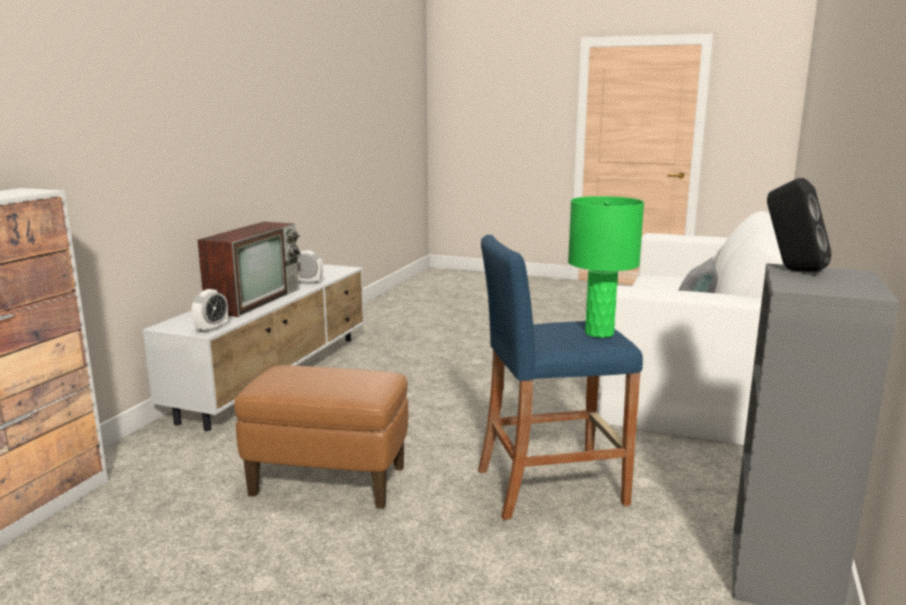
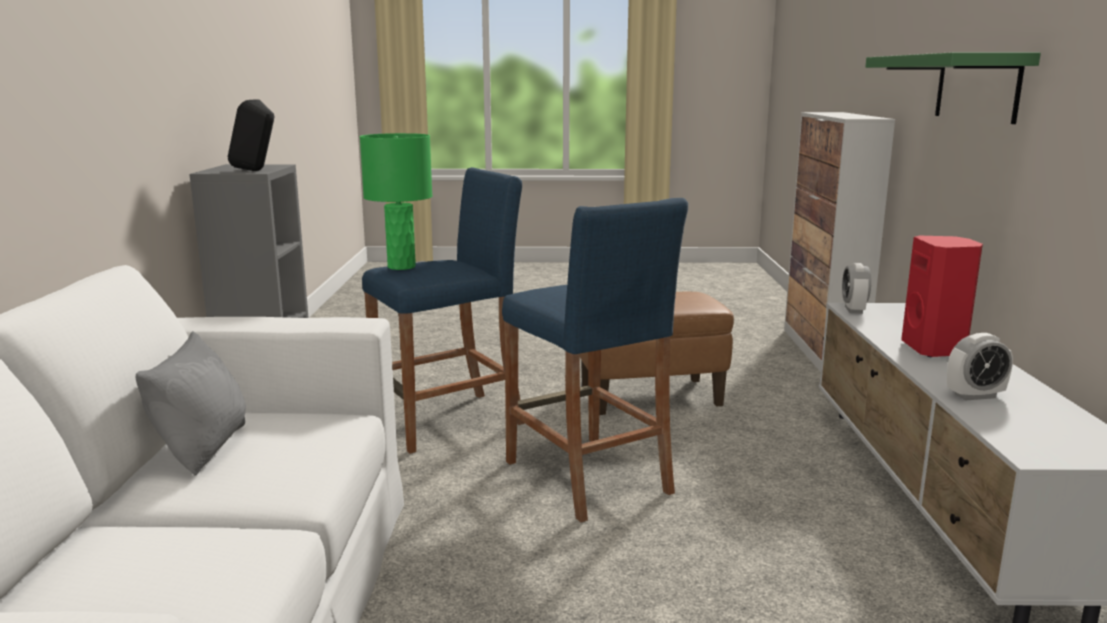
camera: 160 degrees right, 0 degrees up
(144, 139) = (977, 87): none -> green shelf
(255, 300) = (935, 349): television -> red speaker
(462, 418) = (586, 477): none -> blue stool

